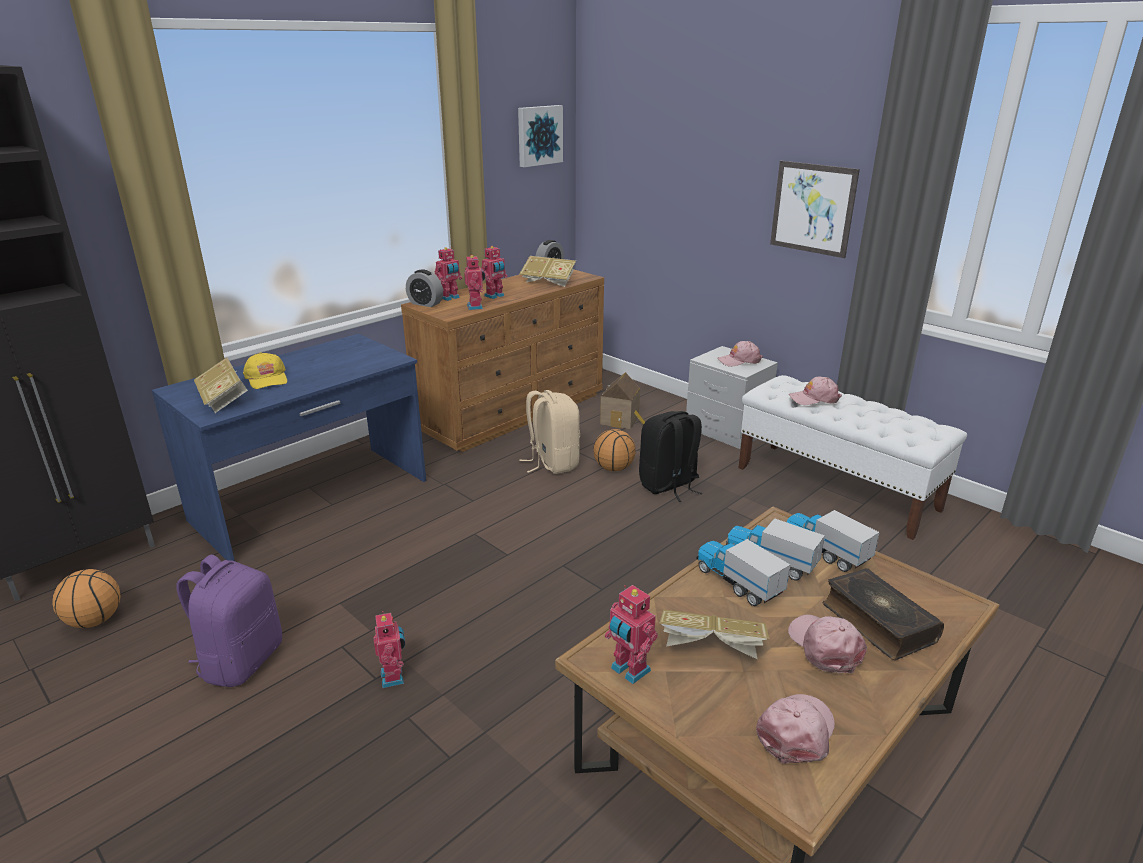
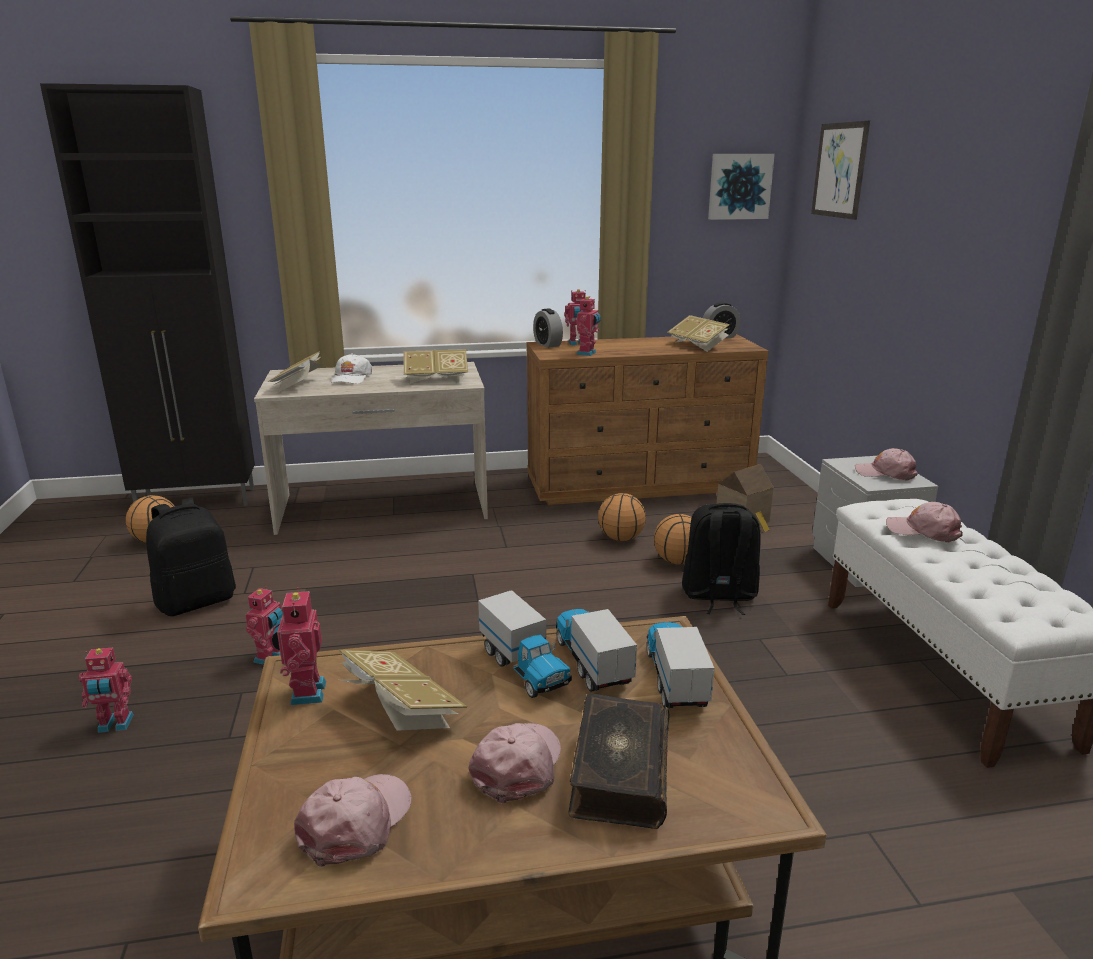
camera: 35 degrees right, 5 degrees down
(241, 660) = (197, 601): purple backpack -> black backpack
(267, 379) = (351, 378): yellow cap -> white cap
(312, 501) = (383, 507): blue desk -> beige desk
(358, 361) = (436, 379): none -> book
(495, 296) = (622, 348): toy robot -> toy robot (115, 725)
(552, 463) = (620, 538): beige backpack -> basketball
(737, 583) = (524, 667): toy truck -> toy truck turned 150 degrees clockwise
(796, 732) = (356, 823): pink cap -> pink cap turned 45 degrees counterclockwise
(812, 208) = (1001, 275): picture -> picture (839, 170)

